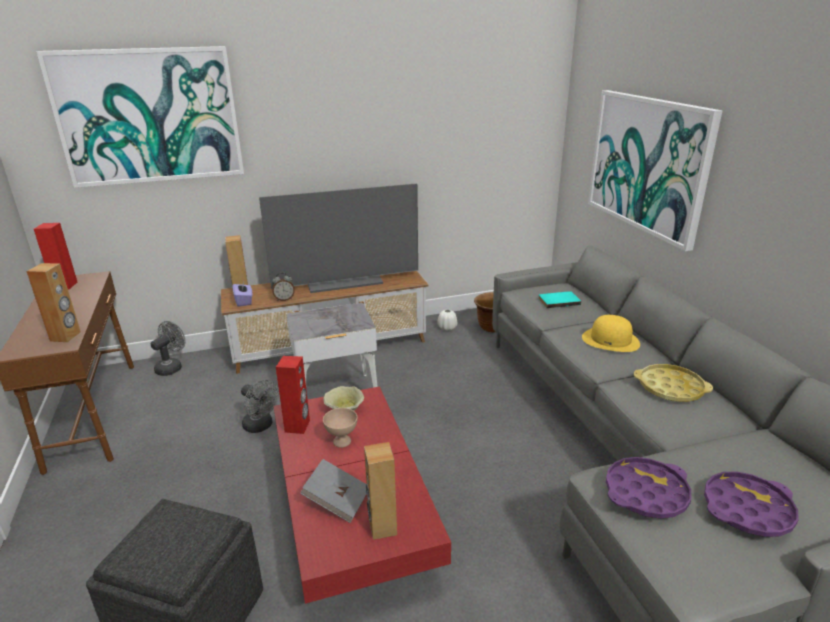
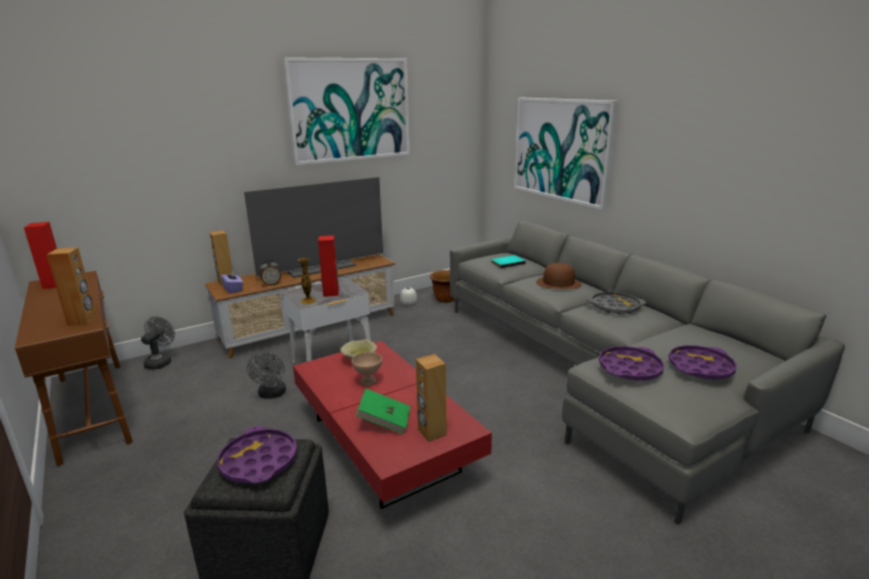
camera: 15 degrees left, 5 degrees down
(149, 116) = (135, 121): picture -> picture (350, 110)
(173, 537) = (259, 461): none -> purple tray
(261, 426) = (271, 395): grey fan -> grey fan turned 60 degrees clockwise
(298, 426) = (323, 377): red speaker -> red speaker (331, 293)
(306, 330) = (308, 301): none -> vase
(337, 501) = (384, 421): grey book -> green book
(610, 340) = (558, 283): yellow hat -> brown hat
(670, 388) = (615, 307): yellow tray -> grey tray

